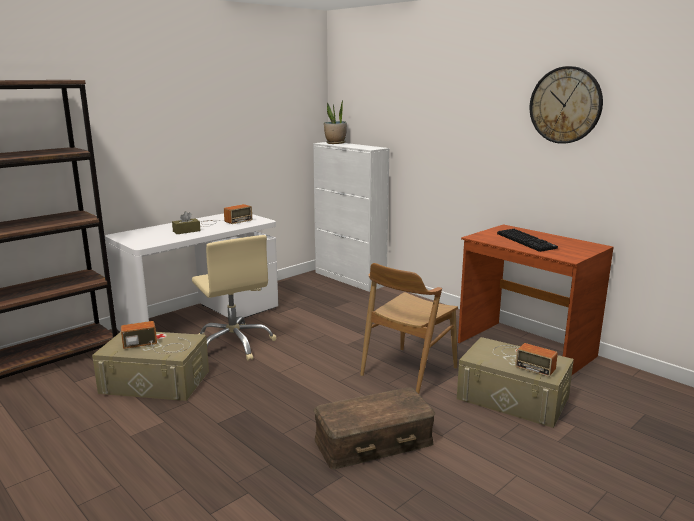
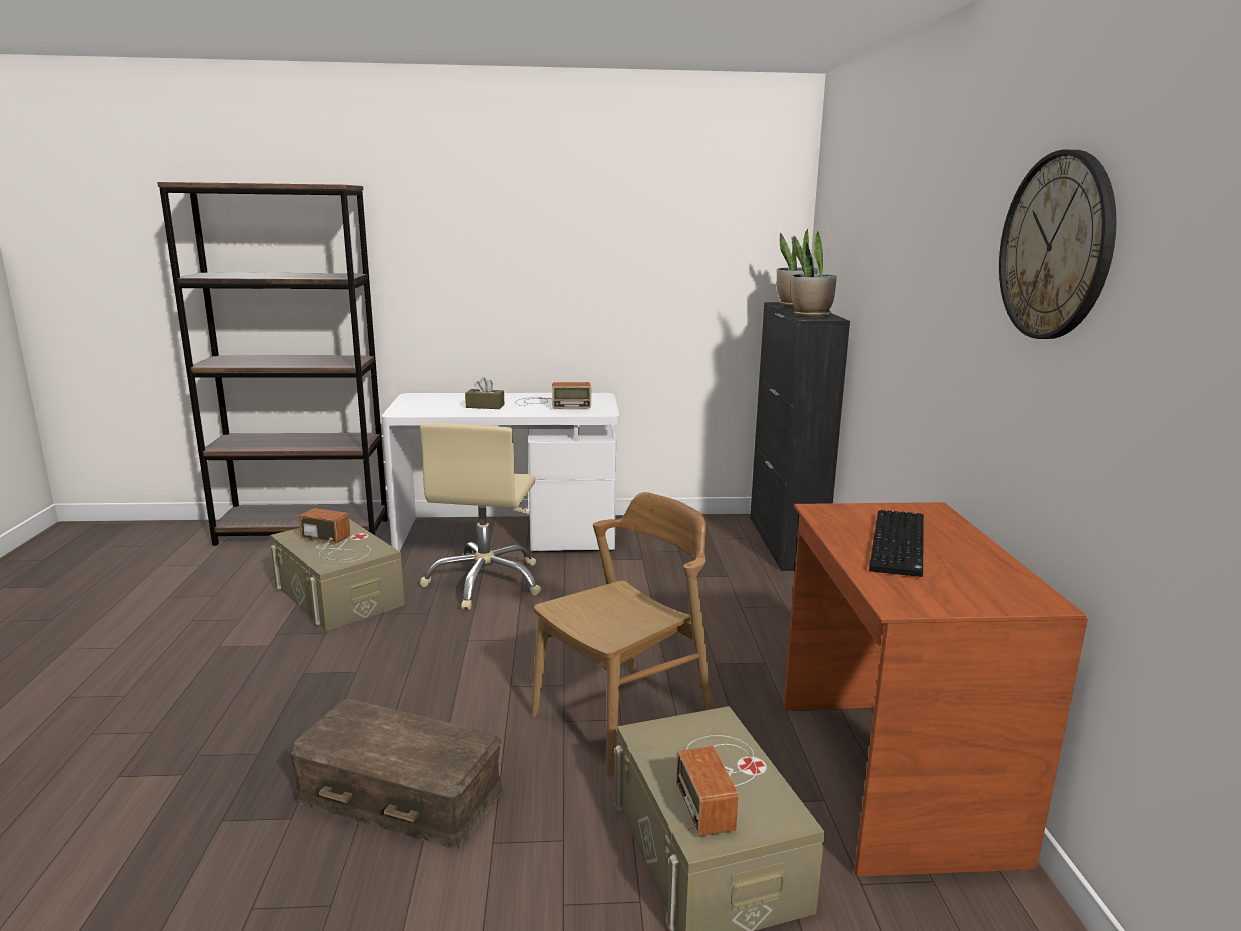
camera: 40 degrees right, 0 degrees up
(350, 279) = (785, 542): white cabinet -> black cabinet
(365, 147) = (810, 315): none -> potted plant
(408, 371) = (623, 717): brown chair -> brown chair turned 150 degrees clockwise

